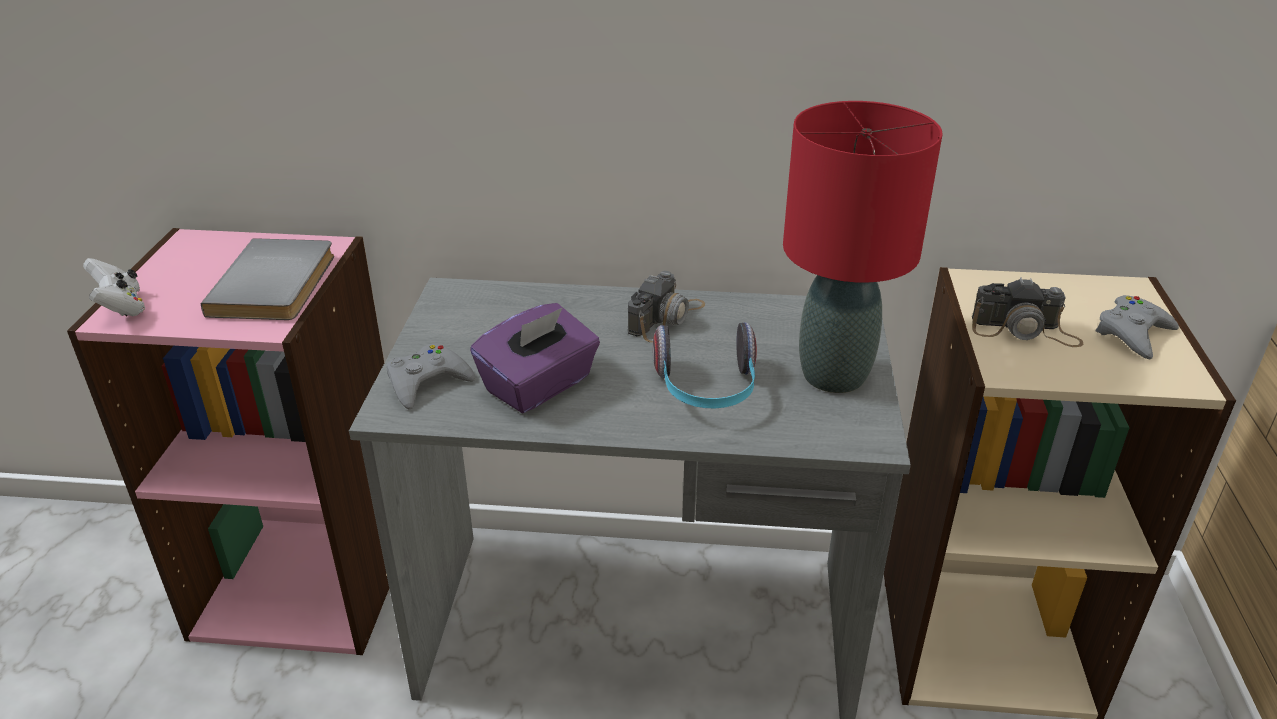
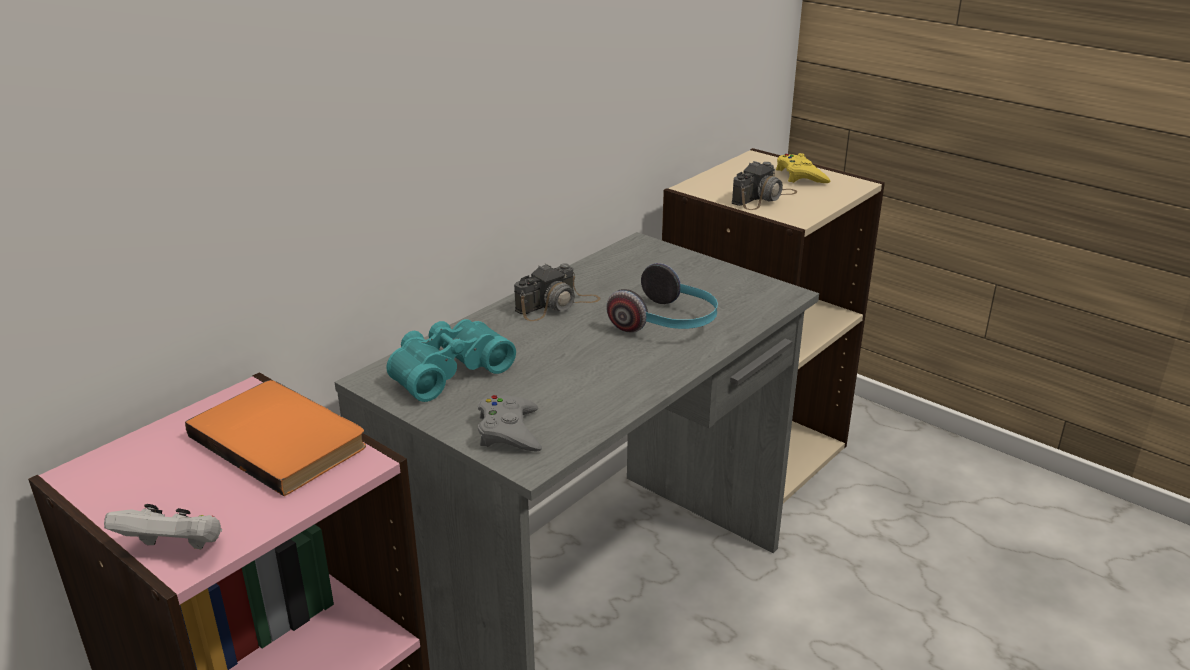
camera: 55 degrees left, 5 degrees down
(278, 284) = (283, 439): grey book -> orange book
(493, 314) = (446, 370): none -> turquoise binoculars
(539, 385) = (580, 383): purple tissue box -> none
(666, 318) = (557, 305): camera -> camera turned 75 degrees clockwise
(835, 376) = (705, 277): red table lamp -> none
(1133, 333) = (800, 176): grey game controller -> yellow game controller

